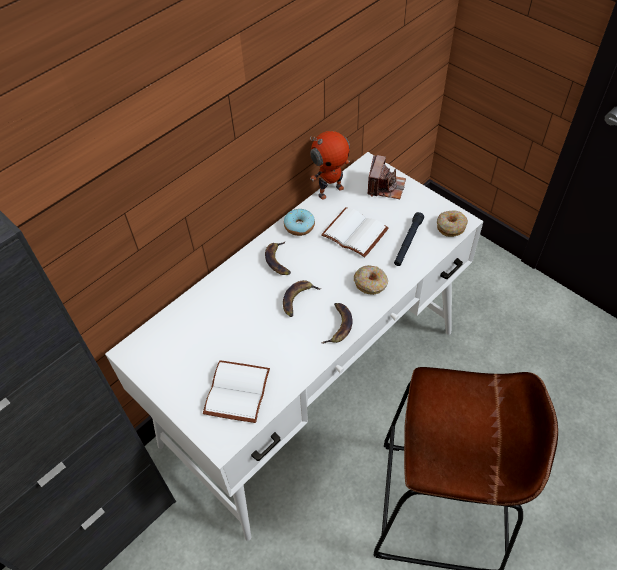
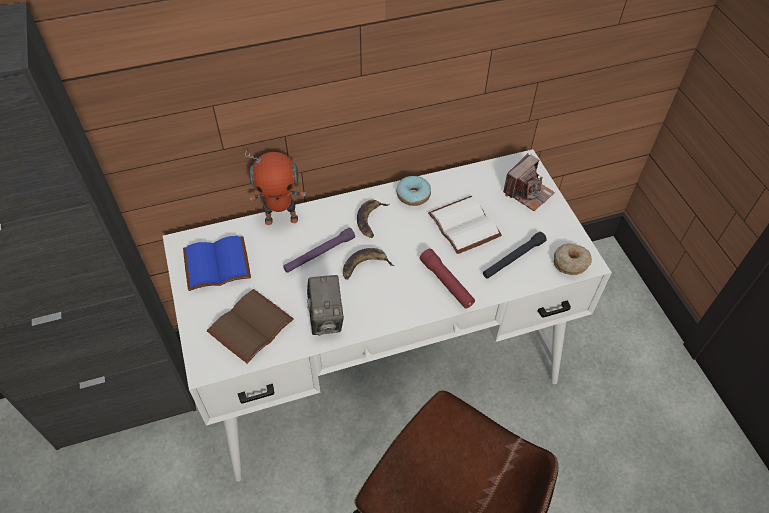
camera: 25 degrees right, 0 degrees up
(172, 357) = (216, 266): none -> blue book
(235, 390) = (250, 324): white book -> brown book
(254, 307) = (319, 254): none -> purple flashlight
(295, 355) = (326, 318): none -> camera
(330, 190) = (467, 173): toy robot -> toy robot (281, 218)
(338, 325) = (386, 309): banana -> none
(371, 283) = (446, 283): donut -> red flashlight

